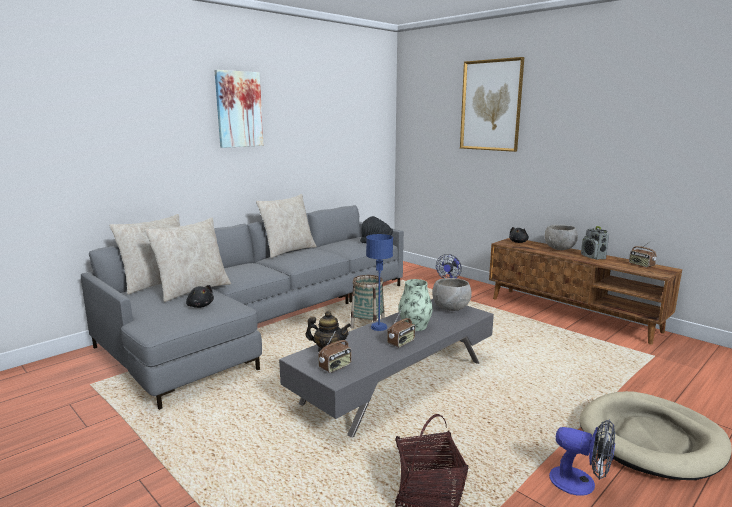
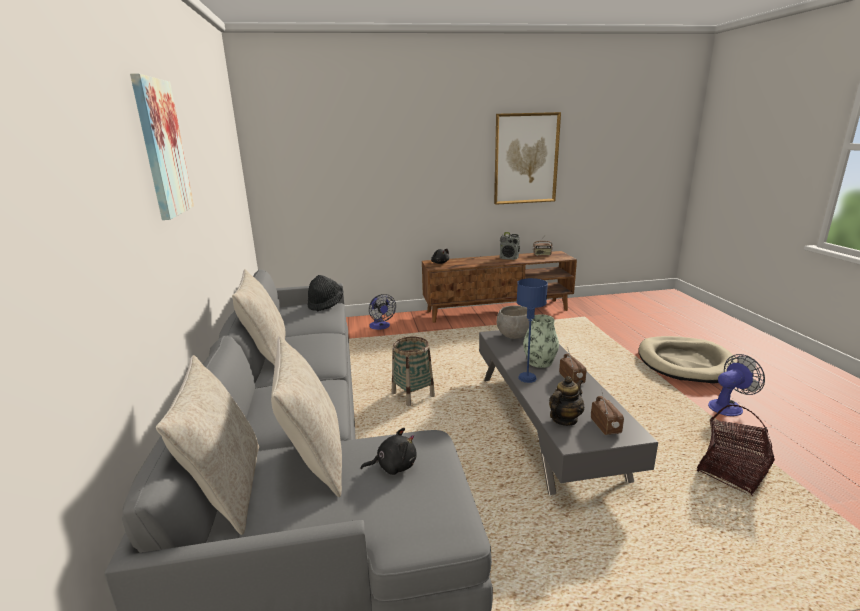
camera: 55 degrees left, 5 degrees up
(491, 105) = (380, 130): picture -> picture (526, 159)
(559, 249) = (476, 259): grey bowl -> none

